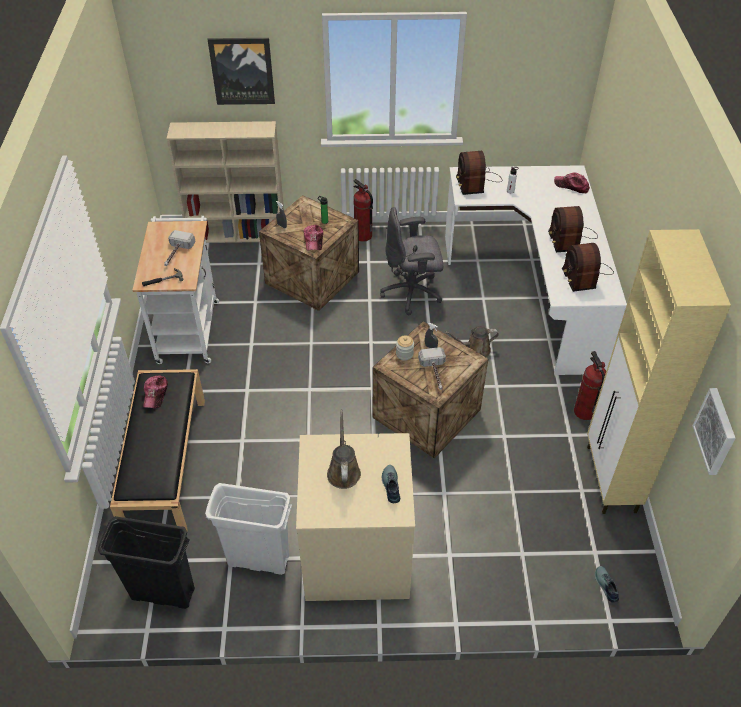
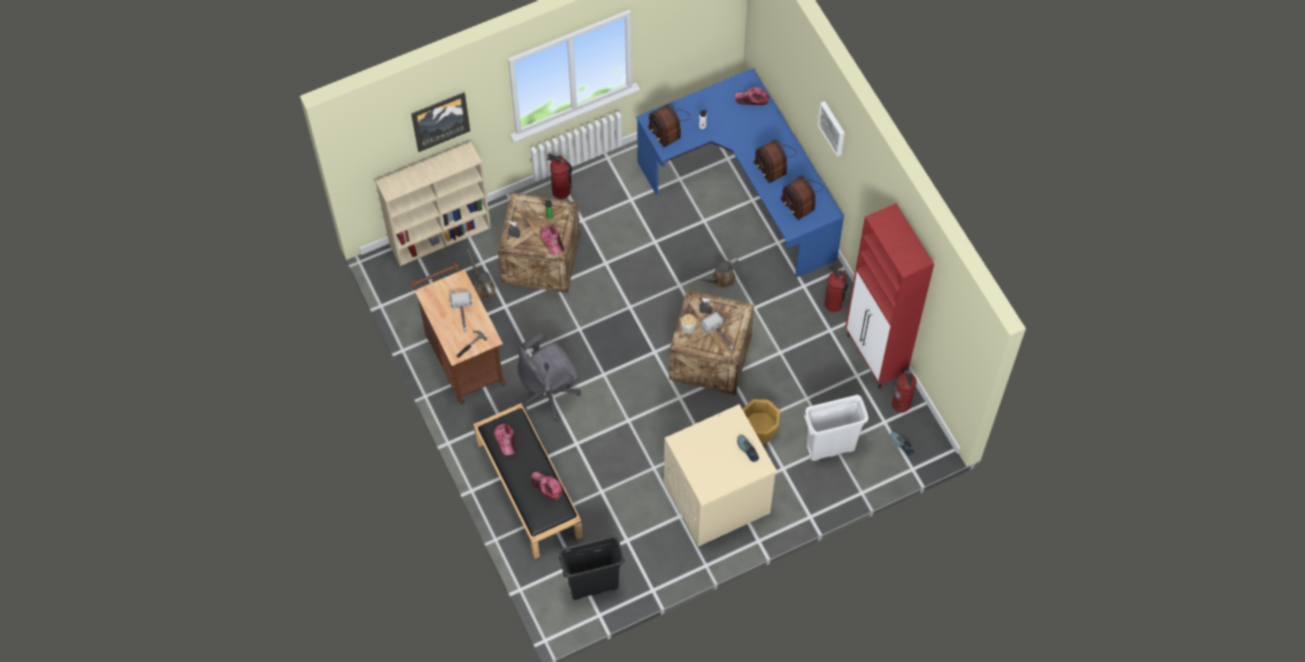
camera: 25 degrees left, 15 degrees up
(163, 454) = (546, 486): none -> cap
(188, 327) = (462, 357): white cart -> brown cart
(258, 560) = (647, 532): white trash can -> white trash can (830, 448)
(343, 470) = (710, 452): brown watering can -> brown watering can (482, 287)
(412, 293) = (639, 240): grey office chair -> grey office chair (549, 393)
(442, 503) = (758, 430): none -> orange bucket
(534, 289) = (743, 192): white desk -> blue desk
(611, 480) = (875, 357): beige cabinet -> red cabinet
(623, 540) = (901, 404): none -> fire extinguisher
(716, 431) = (947, 333): picture -> picture (833, 127)

